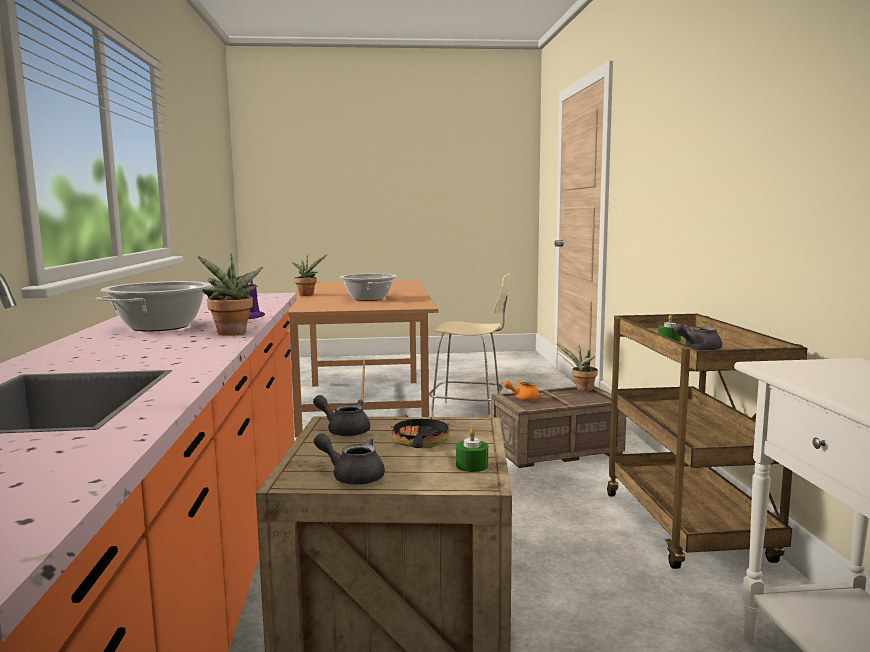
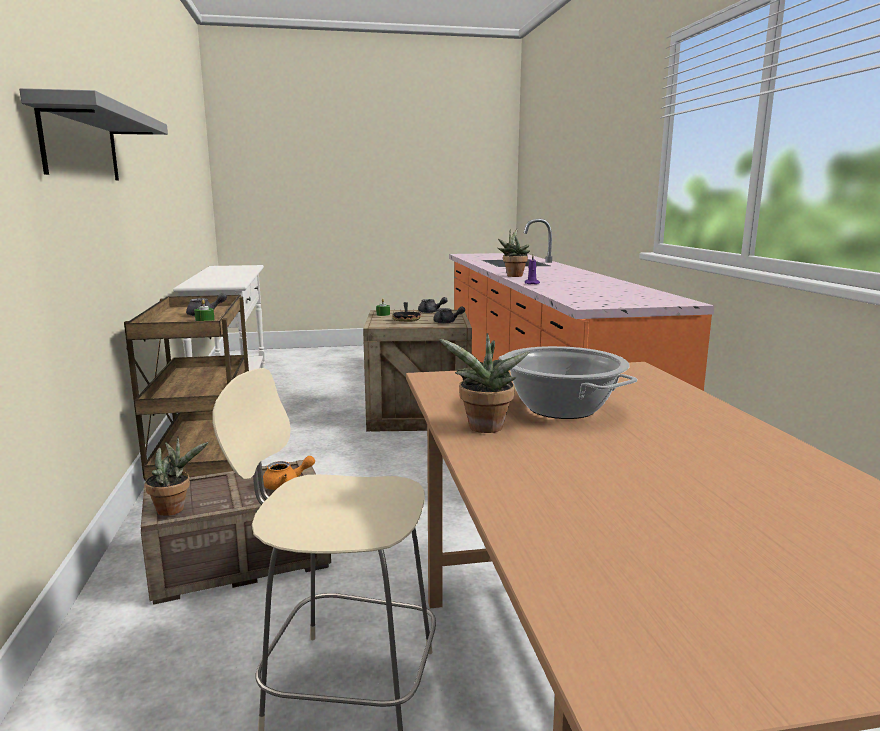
camera: 175 degrees right, 5 degrees up
(160, 326) = (571, 278): cooking pot -> none
(307, 295) = (744, 430): potted plant -> potted plant (484, 429)
(710, 151) = (81, 143): none -> grey shelf

